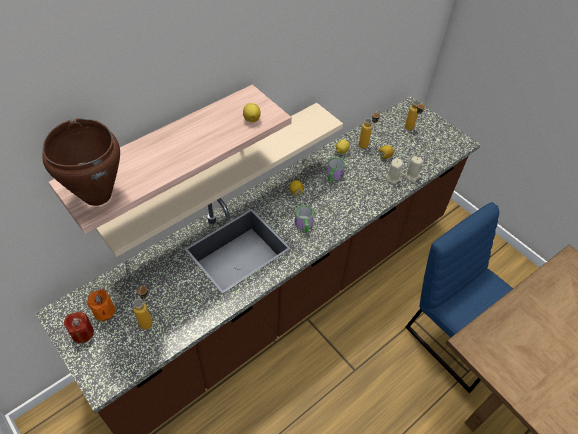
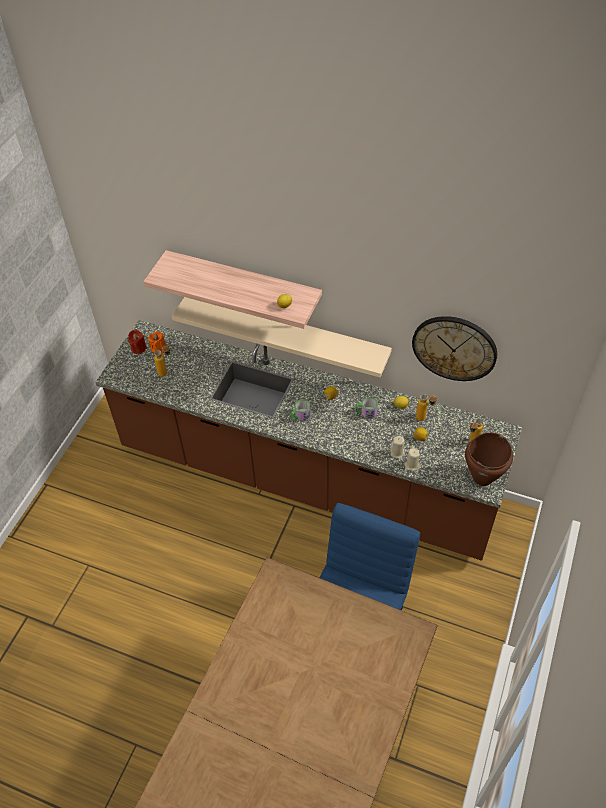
camera: 65 degrees right, 0 degrees up
(97, 196) = (168, 274): brown cooking pot -> brown cooking pot (482, 478)
(367, 57) = (454, 348): none -> wall clock

